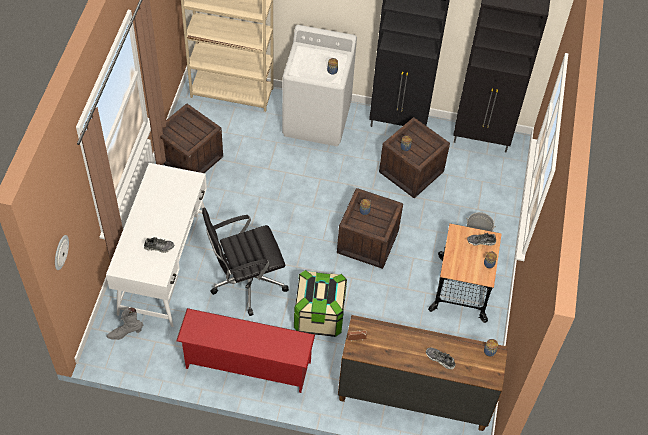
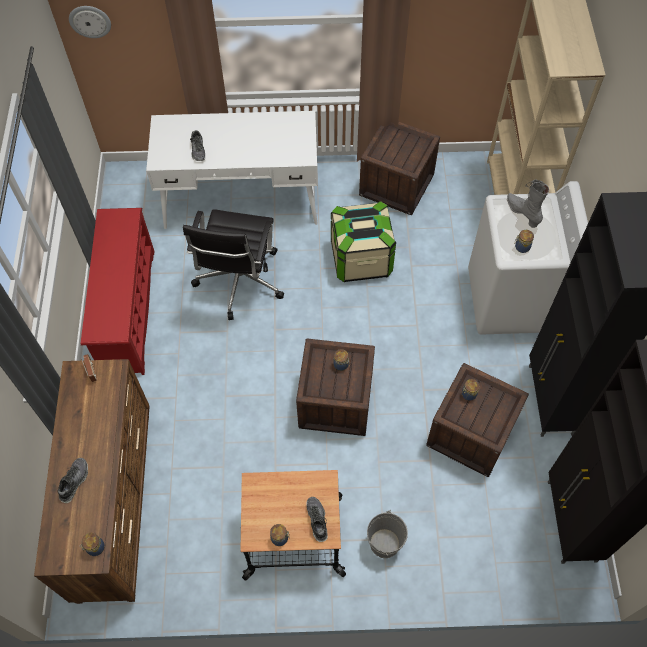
camera: 80 degrees right, 5 degrees up
(125, 333) = (147, 190): grey boot -> grey boot (522, 213)
(246, 282) = (239, 282): black office chair -> black office chair turned 135 degrees counterclockwise
(319, 316) = (210, 369): storage box -> storage box (361, 259)

